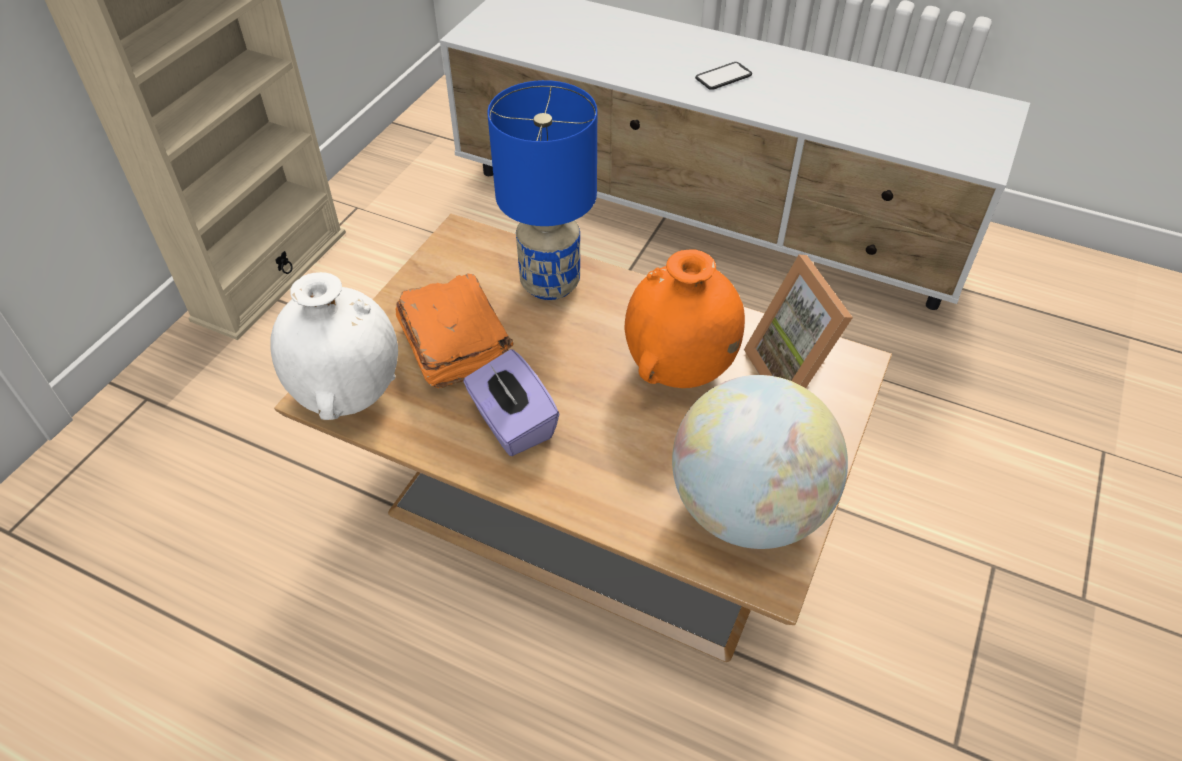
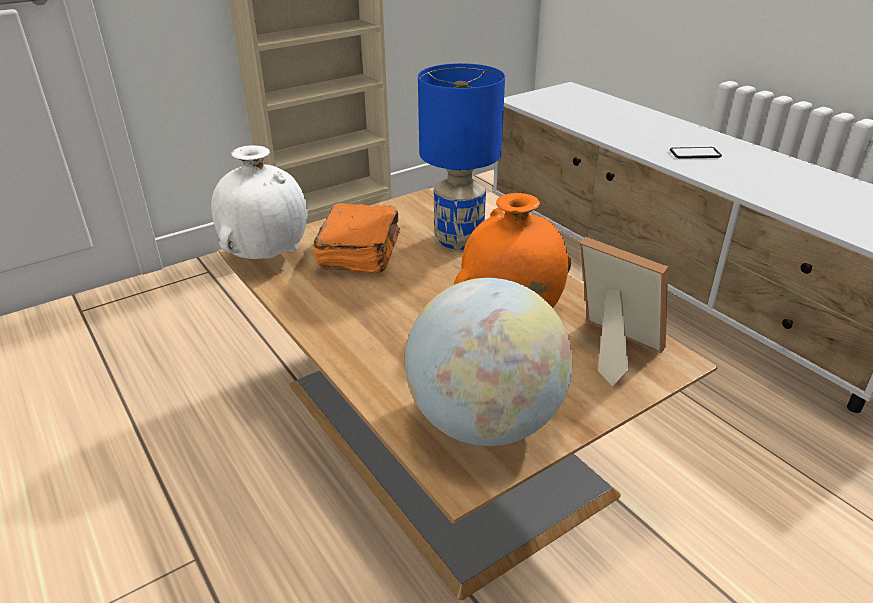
camera: 30 degrees right, 15 degrees down
(512, 423) = (355, 306): purple tissue box -> none
(795, 372) = (610, 349): picture frame -> picture frame turned 120 degrees clockwise

